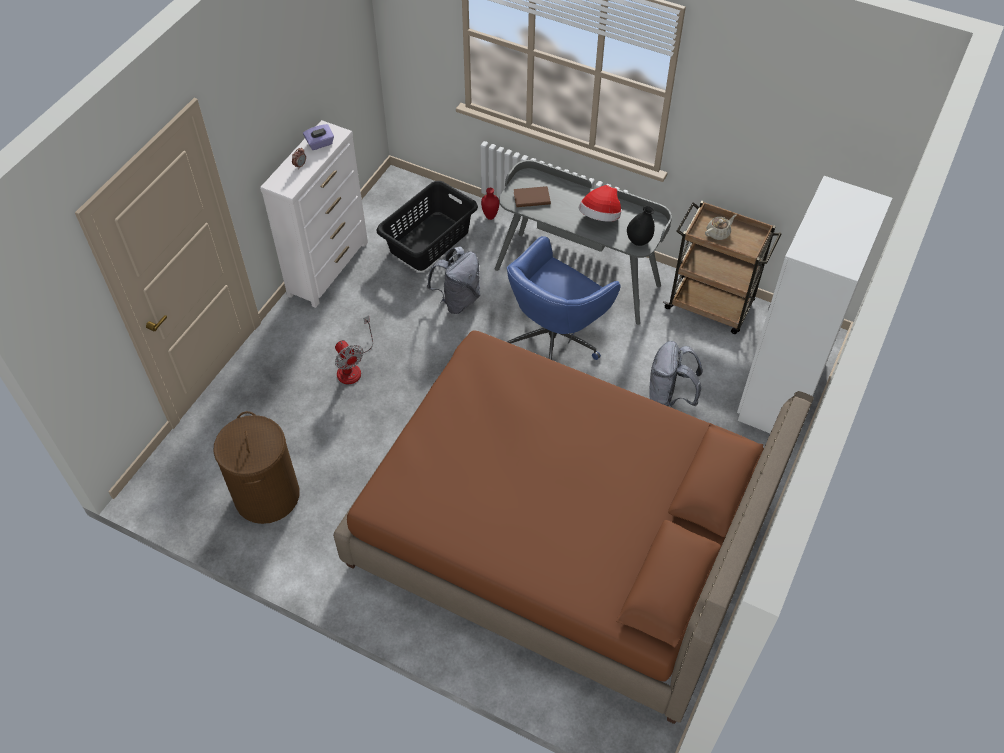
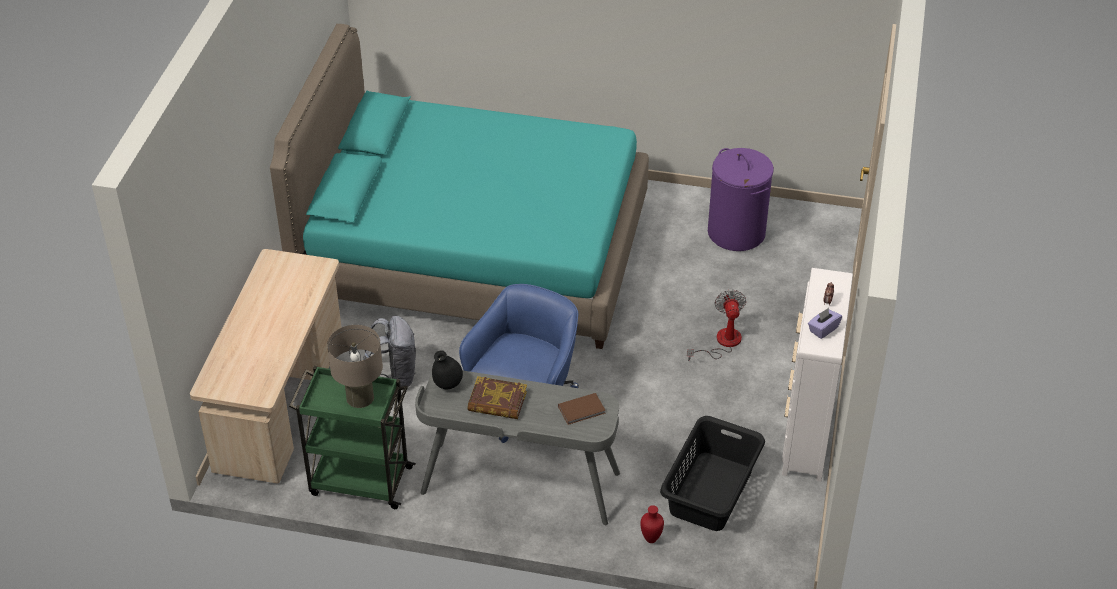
camera: 165 degrees right, 10 degrees down
(266, 495) = (736, 232): brown laundry basket -> purple laundry basket
(352, 367) = (721, 343): fan -> fan turned 45 degrees clockwise
(458, 300) = (646, 429): grey backpack -> none
(560, 536) = (473, 251): brown bed -> turquoise bed
(600, 217) = (497, 402): hat -> book
(711, 306) = (359, 480): brown cart -> green cart
(718, 233) = (360, 397): beige teapot -> beige table lamp
(779, 392) = (279, 403): white wardrobe -> beige desk

